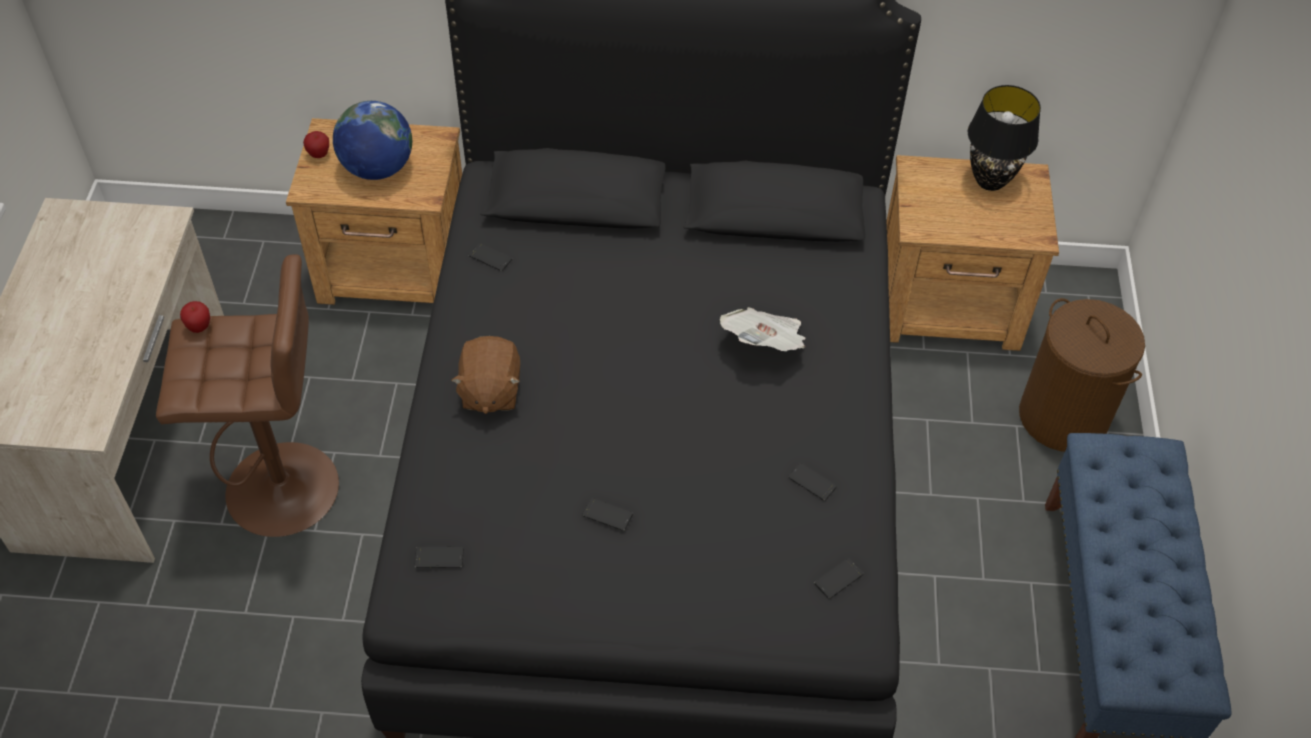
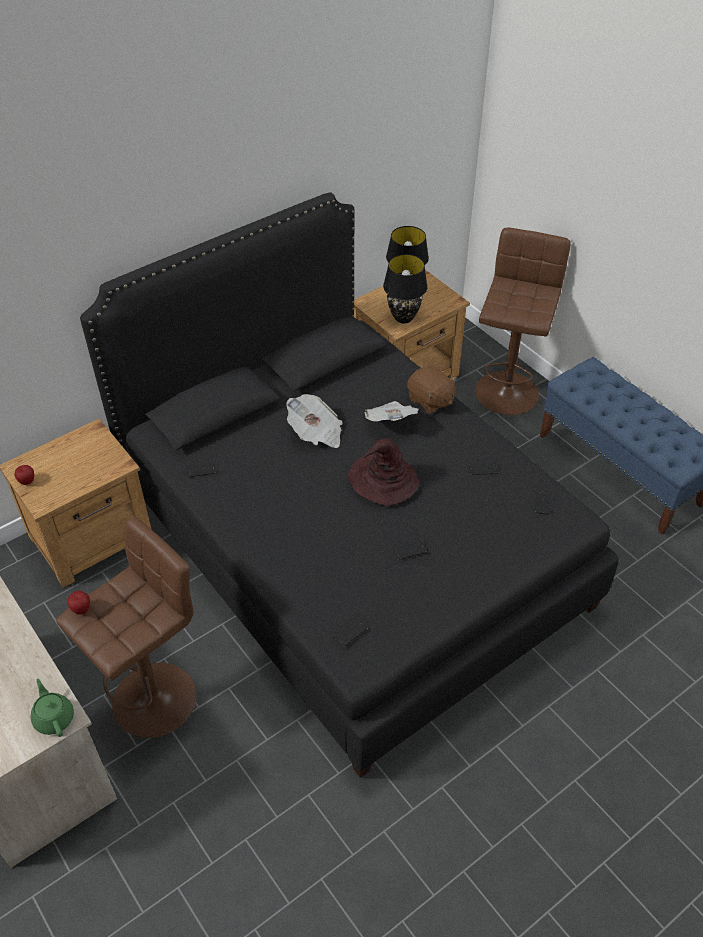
camera: 40 degrees left, 5 degrees down
(78, 421) = (54, 718): none -> green teapot
(377, 168) = (74, 467): globe -> none
(489, 391) = (279, 535): brown plush toy -> brown plush toy (430, 401)
(662, 298) = (316, 433): none -> newspaper
(672, 409) = (382, 480): none -> brown hat
(942, 219) = (404, 318): none -> black table lamp
(1063, 417) = (507, 393): brown laundry basket -> brown stool

